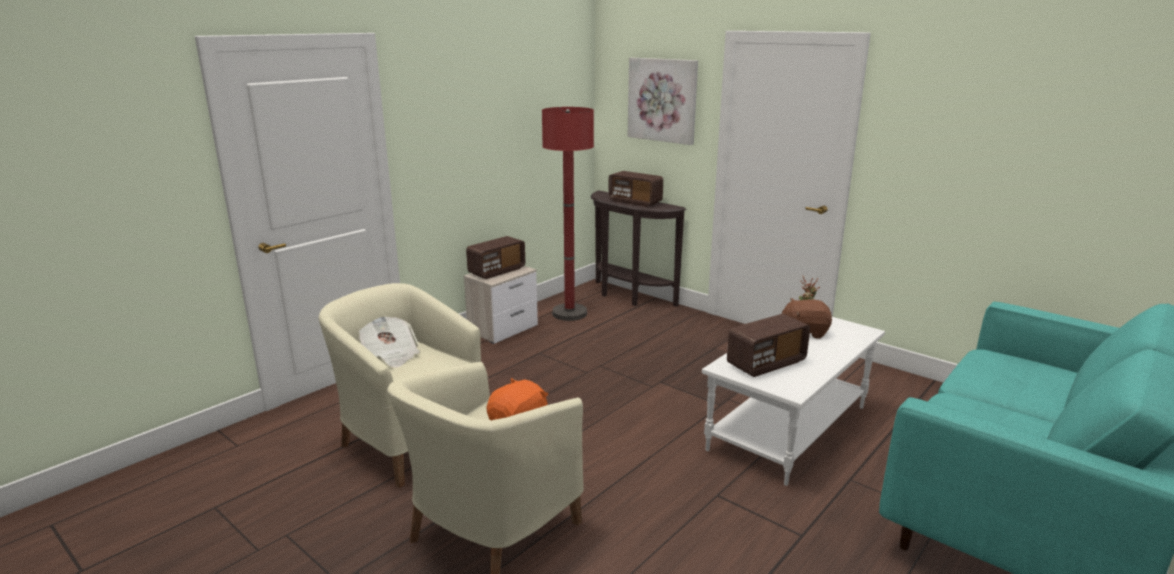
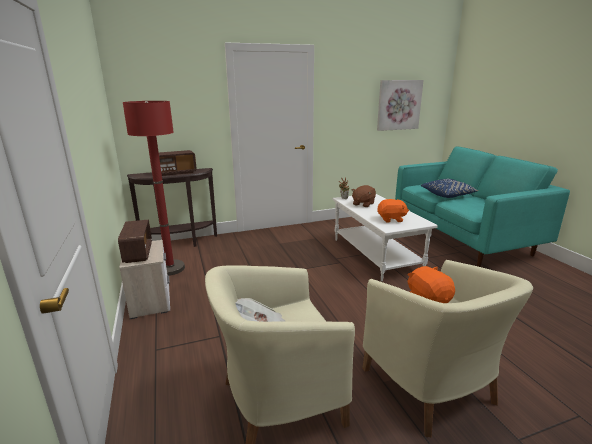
camera: 60 degrees left, 0 degrees up
(662, 100) = (179, 94): picture -> picture (398, 105)
(766, 363) = (391, 219): radio -> orange plush toy
(1002, 393) = (448, 195): none -> blue pillow

